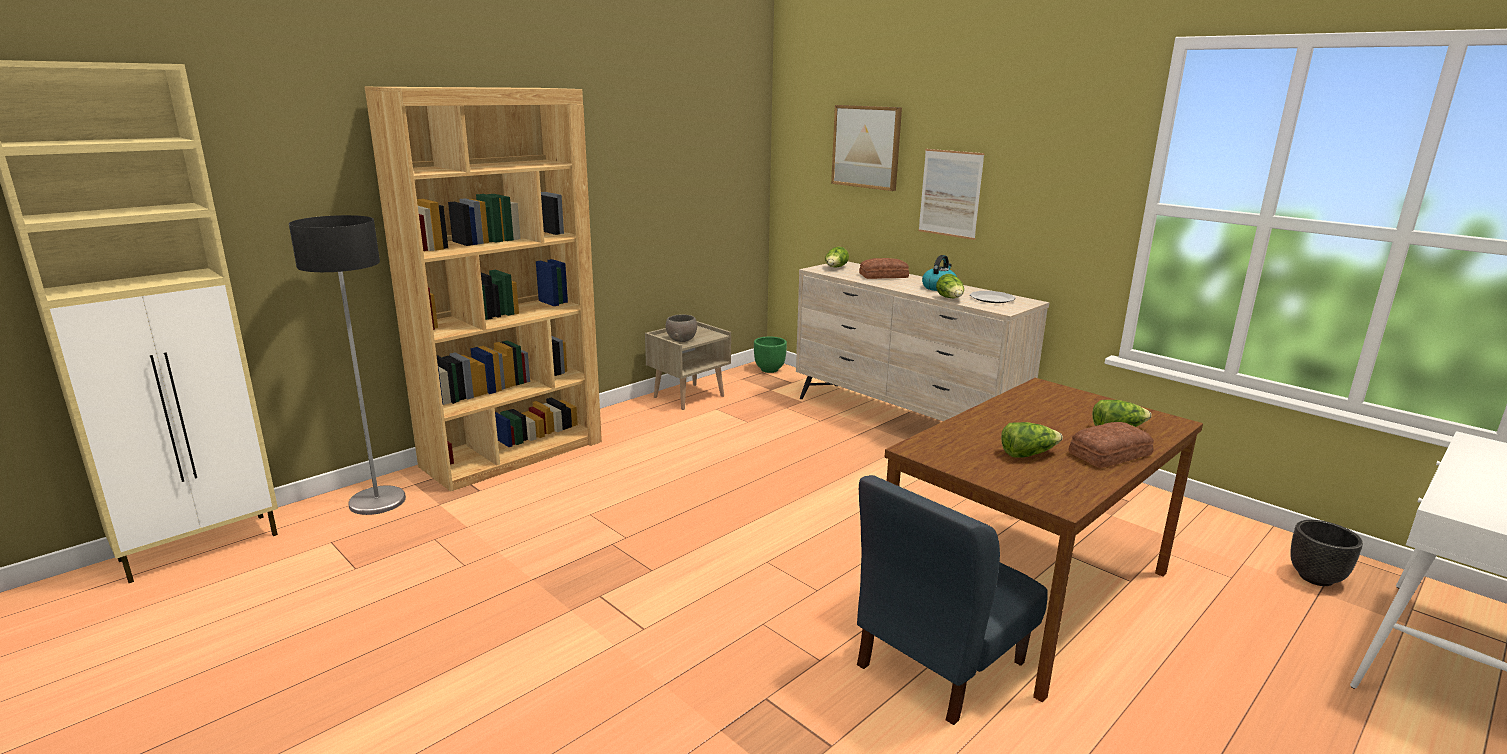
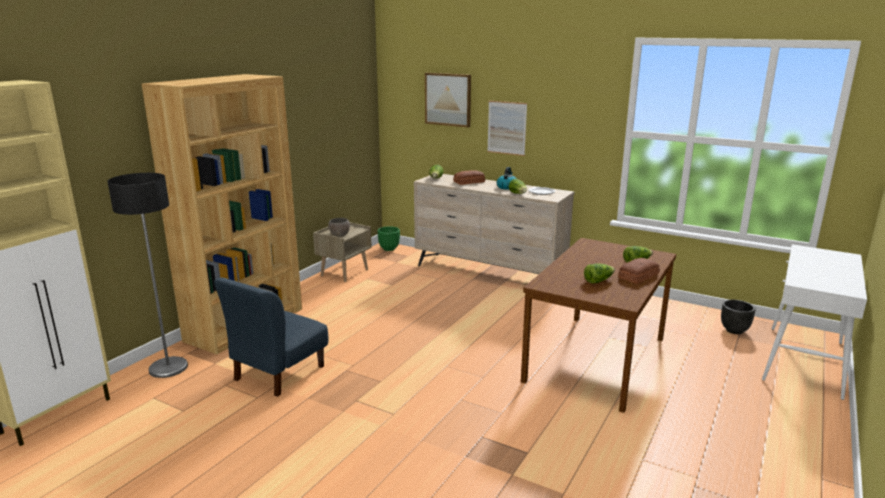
camera: 15 degrees left, 0 degrees up
(939, 663) = (565, 403): blue chair -> blue chair (278, 373)

